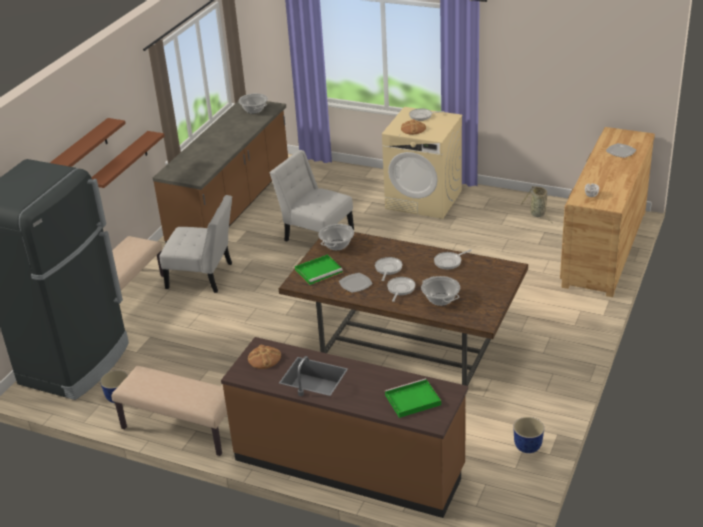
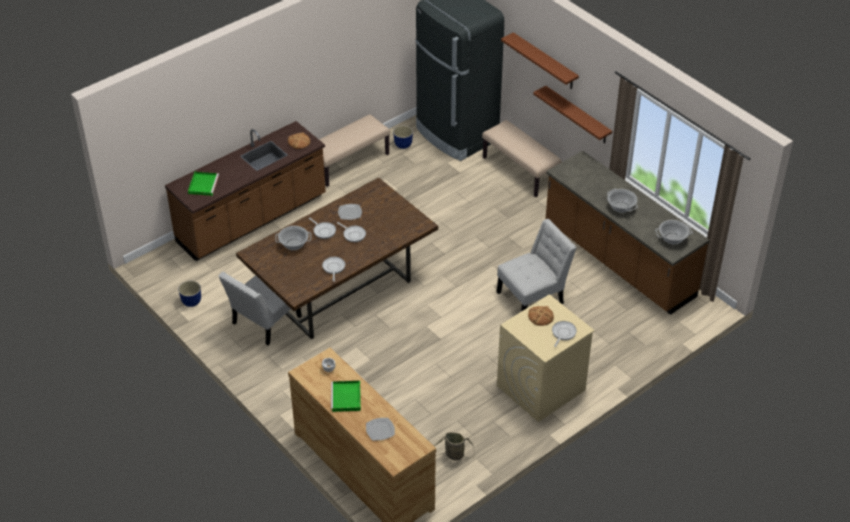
camera: 115 degrees right, 10 degrees up
(203, 276) = (518, 216): white chair -> white chair (263, 322)
(319, 271) = (381, 201): green tray -> green tray (346, 398)
(337, 245) = (407, 221): cooking pot -> cooking pot (621, 207)

